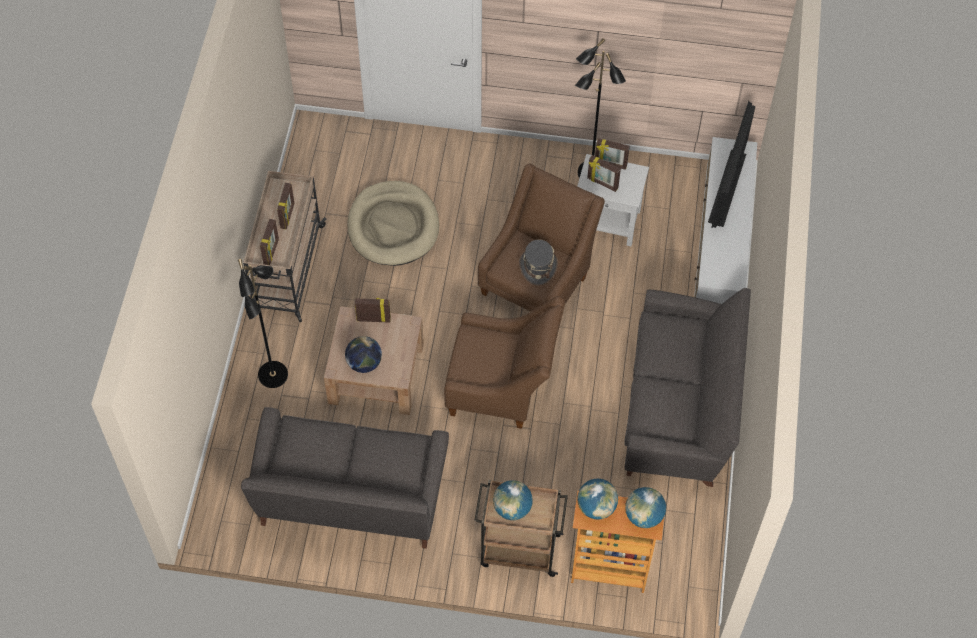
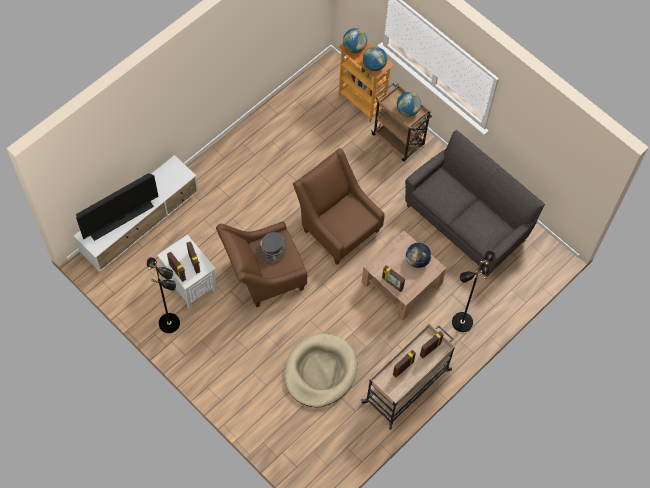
camera: 145 degrees left, 5 degrees up
(679, 409) = (253, 152): grey sofa -> none

